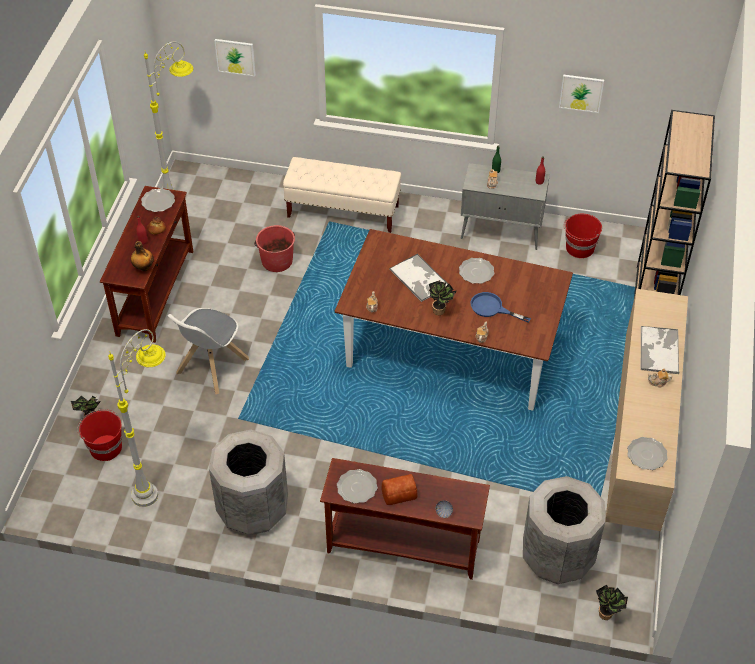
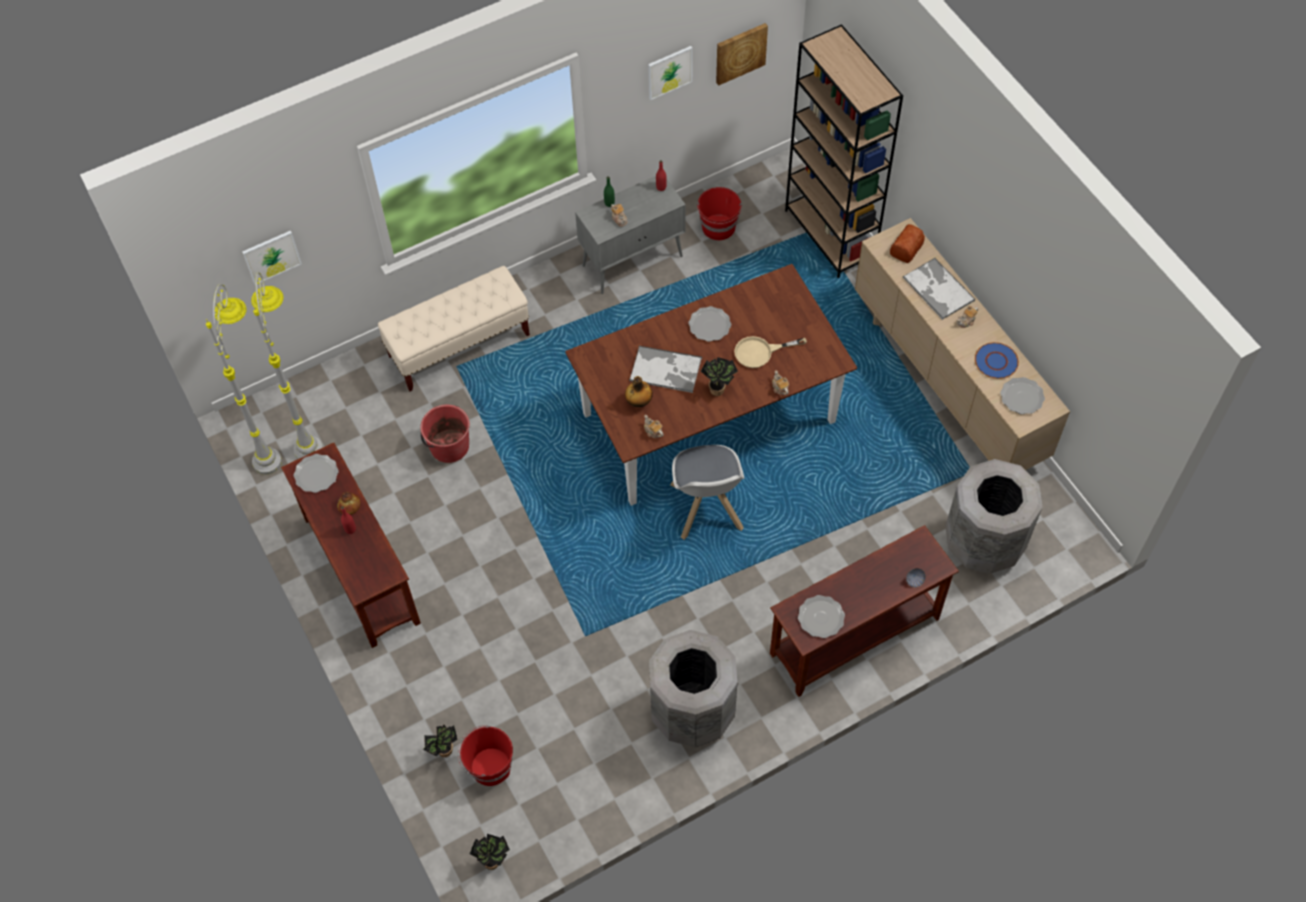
camera: 40 degrees left, 10 degrees up
(143, 267) = (383, 557): bottle -> bottle (638, 402)
(159, 479) = (577, 754): grey floor lamp -> grey floor lamp (308, 429)
(211, 367) = (503, 605): chair -> chair (706, 509)
(398, 493) = (860, 594): bread -> bread (905, 248)
(492, 308) = (760, 352): blue frying pan -> beige frying pan
(607, 614) = (1068, 561): potted plant -> potted plant (493, 860)
(648, 113) = (740, 52): none -> picture
(652, 421) = (996, 361): none -> blue plate

